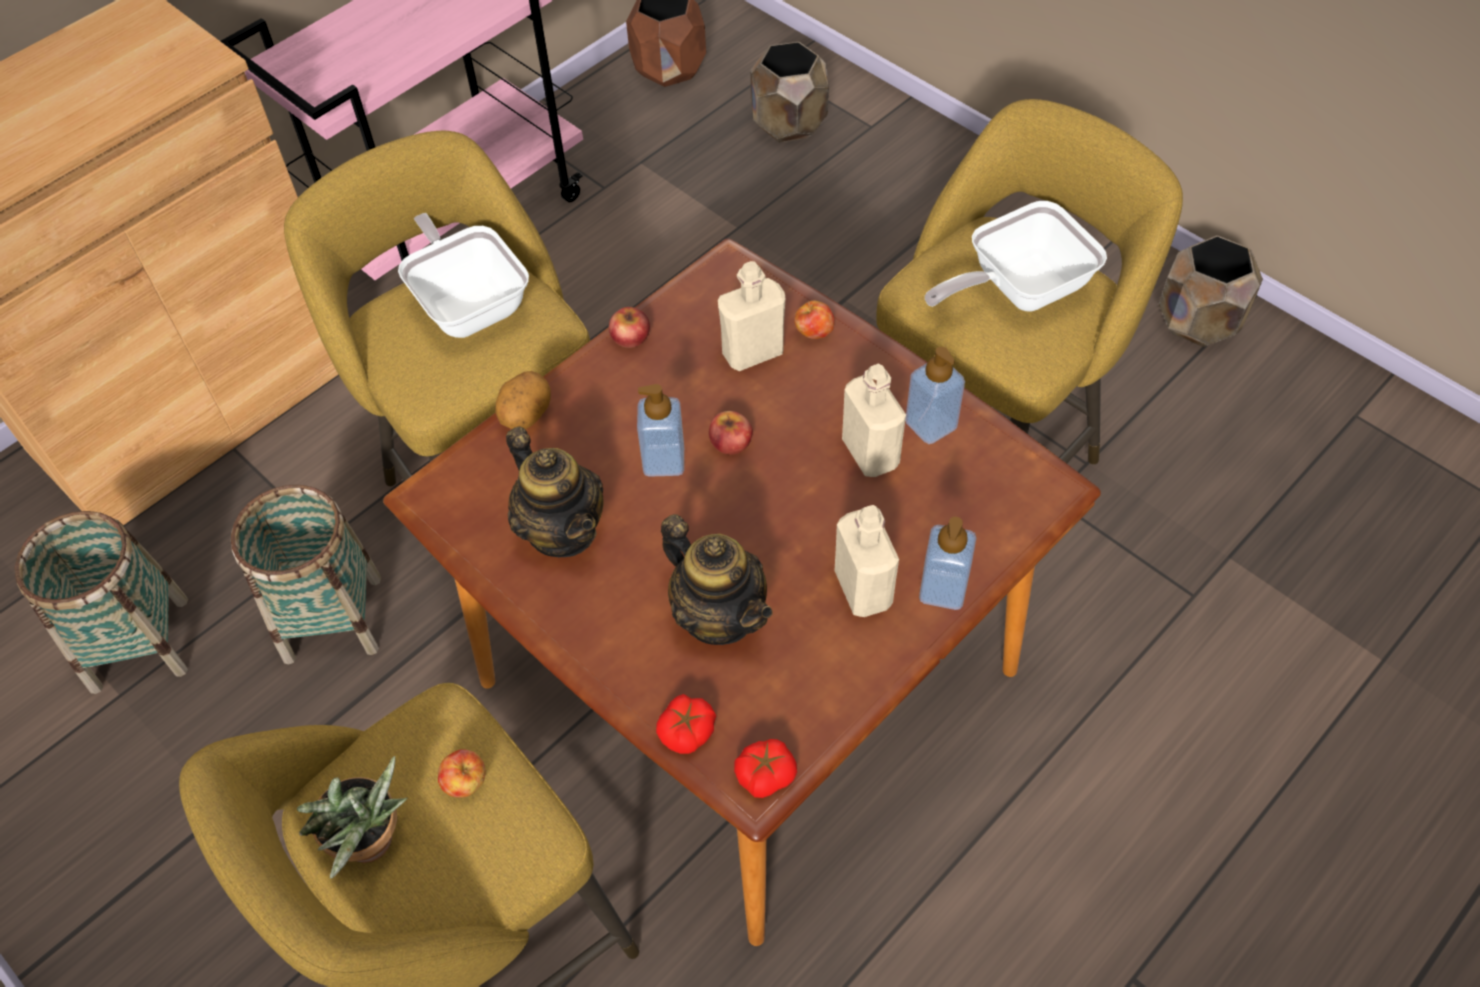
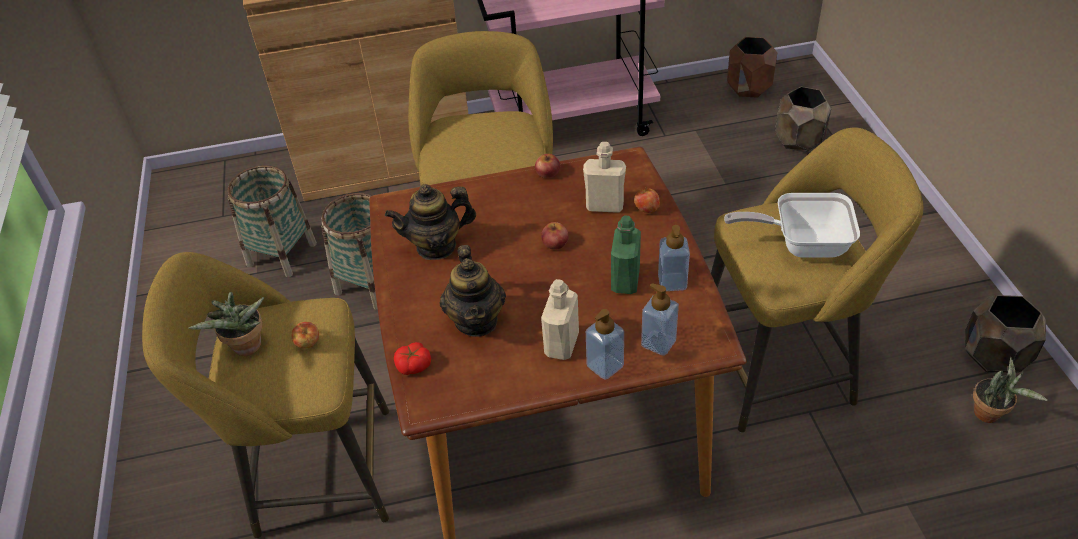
camera: 35 degrees right, 10 degrees down
(467, 301) = (494, 131): frying pan -> none
(526, 415) = (465, 187): potato -> none
(563, 530) = (436, 246): teapot -> teapot turned 75 degrees clockwise
(664, 461) = (513, 237): soap dispenser -> soap dispenser (658, 343)
(765, 774) = (433, 405): tomato -> none
(870, 453) = (625, 281): beige bottle -> green bottle
(1241, 399) = (990, 415): none -> potted plant

